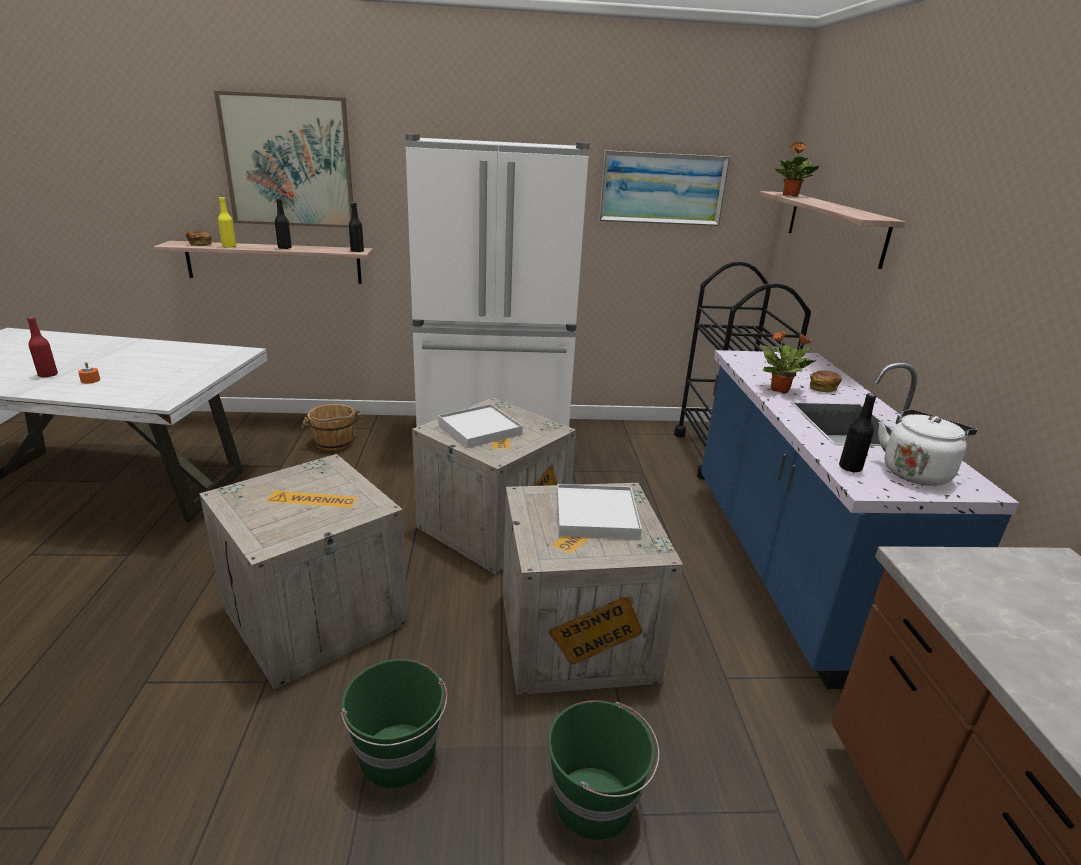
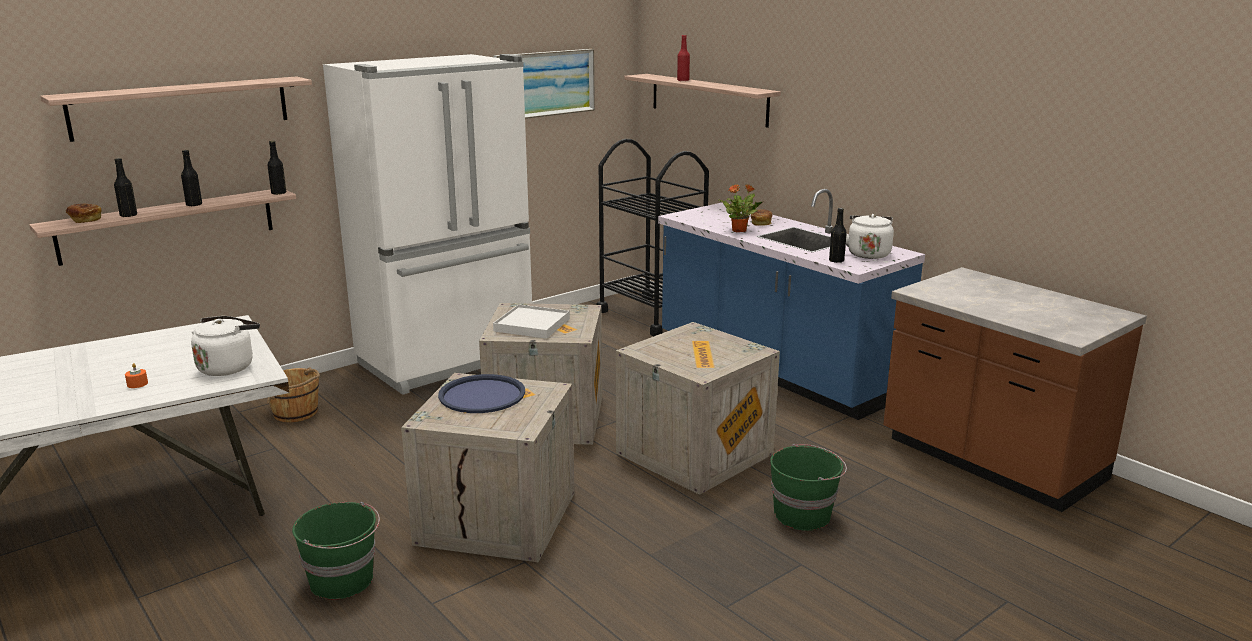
camera: 35 degrees left, 5 degrees down
(48, 375) = (73, 394): red bottle -> red bottle (683, 80)
(160, 386) = (228, 367): none -> white kettle
(229, 246) = (128, 215): yellow bottle -> black bottle
(289, 162) = (181, 107): picture -> shelf
(311, 488) = (482, 395): none -> blue tray
(398, 756) = (672, 549): green bucket -> green bucket (343, 580)
(596, 515) = (697, 345): white tray -> none
(790, 195) = (658, 77): potted plant -> none

